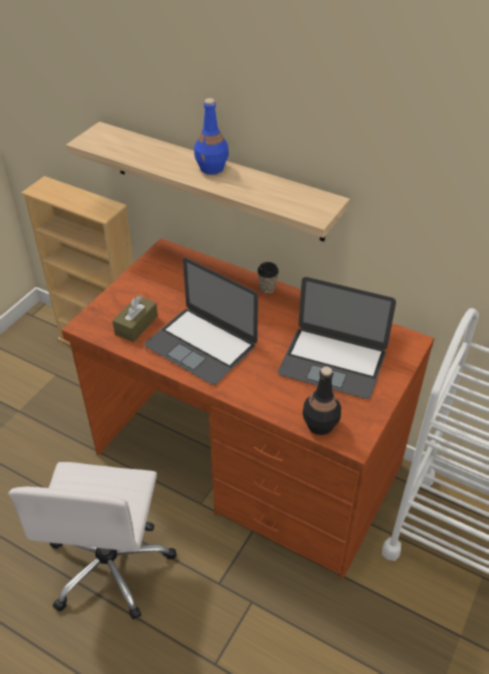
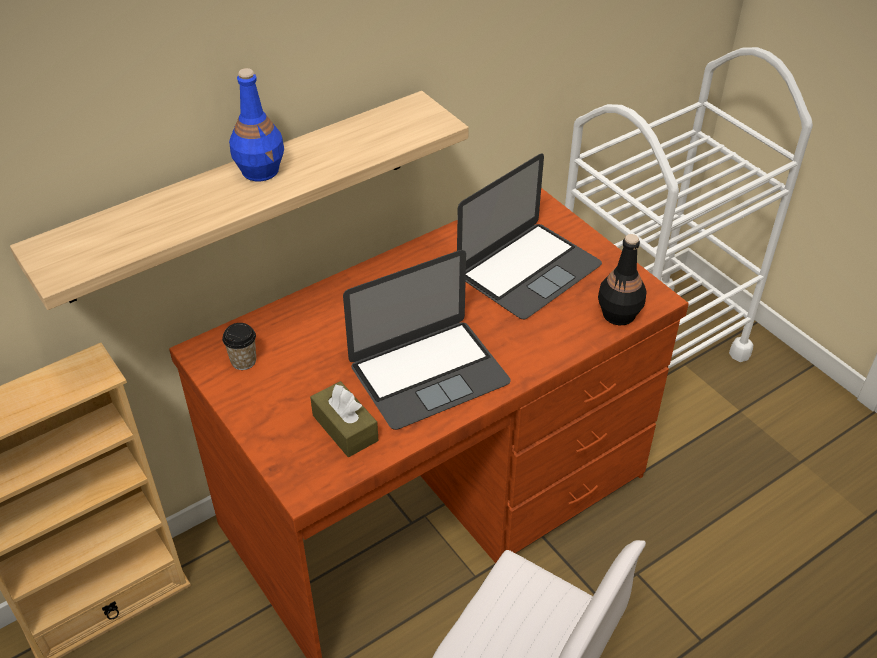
camera: 65 degrees left, 0 degrees up
(267, 288) = (363, 277): cup -> cup (243, 361)

